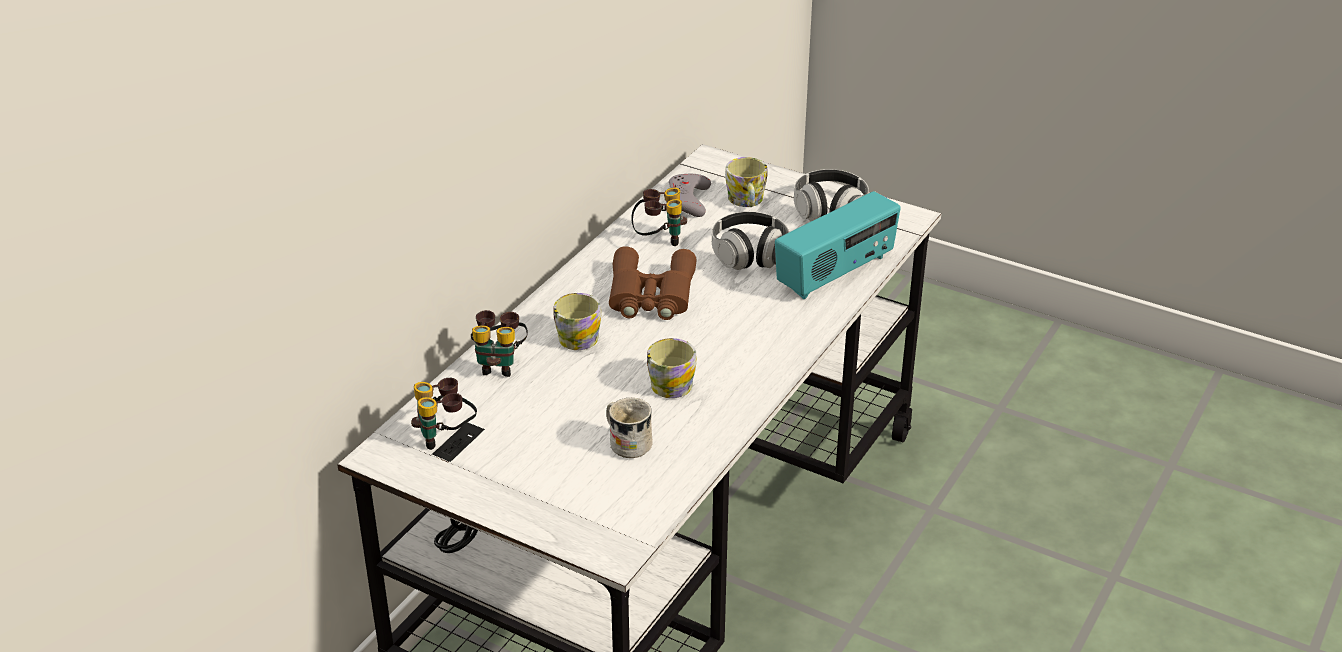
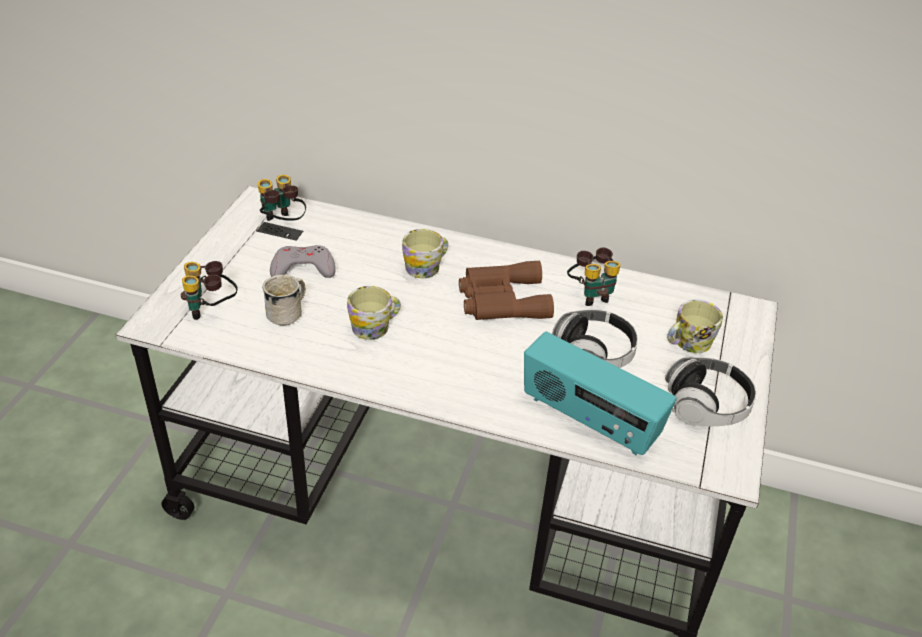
camera: 75 degrees right, 5 degrees up
(499, 364) = (377, 234): binoculars -> binoculars (212, 310)
(687, 200) = (667, 304): grey game controller -> grey game controller (303, 268)

